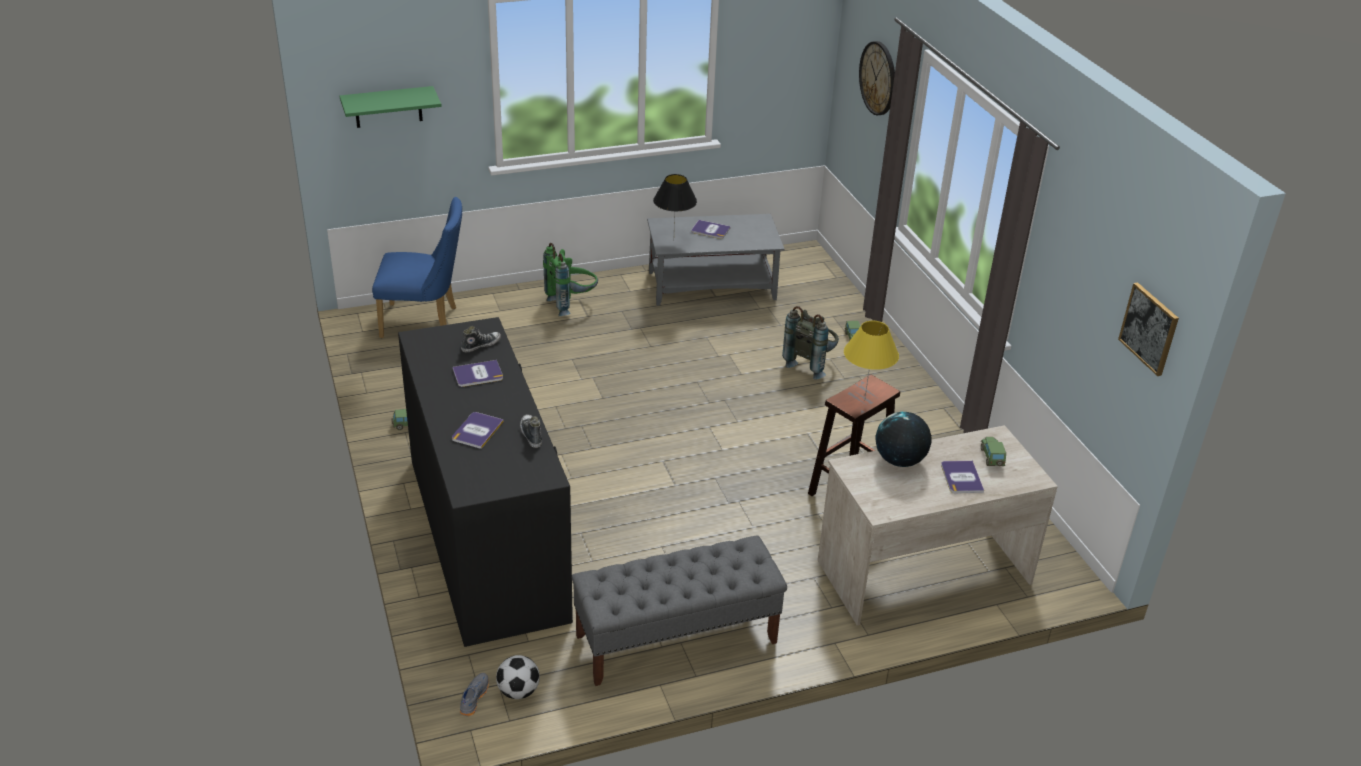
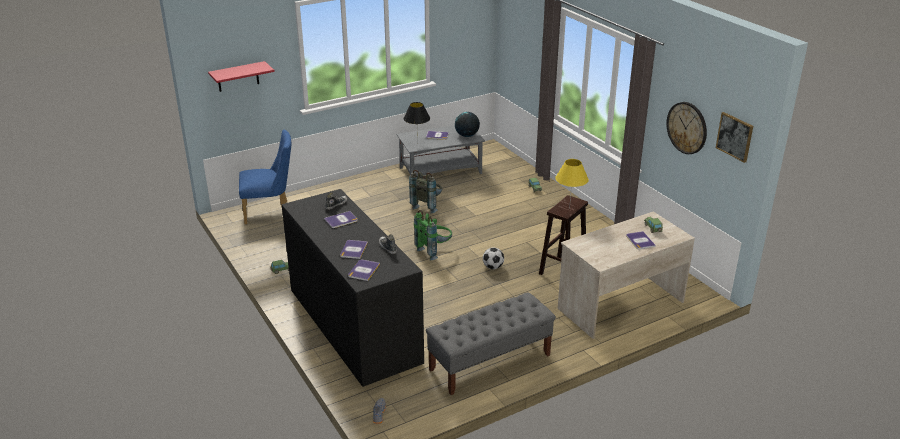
camera: 10 degrees left, 5 degrees down
(388, 107) = (238, 77): green shelf -> red shelf
(478, 470) = (363, 270): none -> book
(518, 692) = (405, 406): football -> football (493, 267)
(571, 304) = (359, 191): green backpack -> green backpack (434, 251)
(810, 364) = (515, 205): grey backpack -> grey backpack (427, 205)
(878, 78) = (529, 31): wall clock -> wall clock (687, 127)
(899, 461) = (602, 237): globe -> globe (467, 135)

